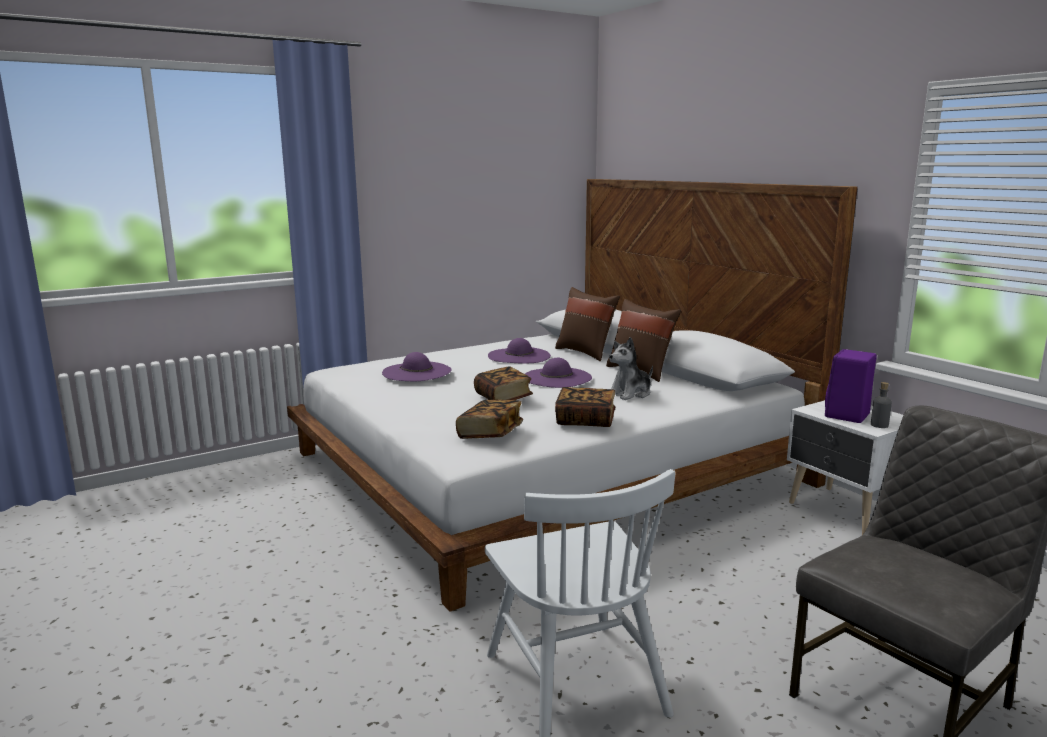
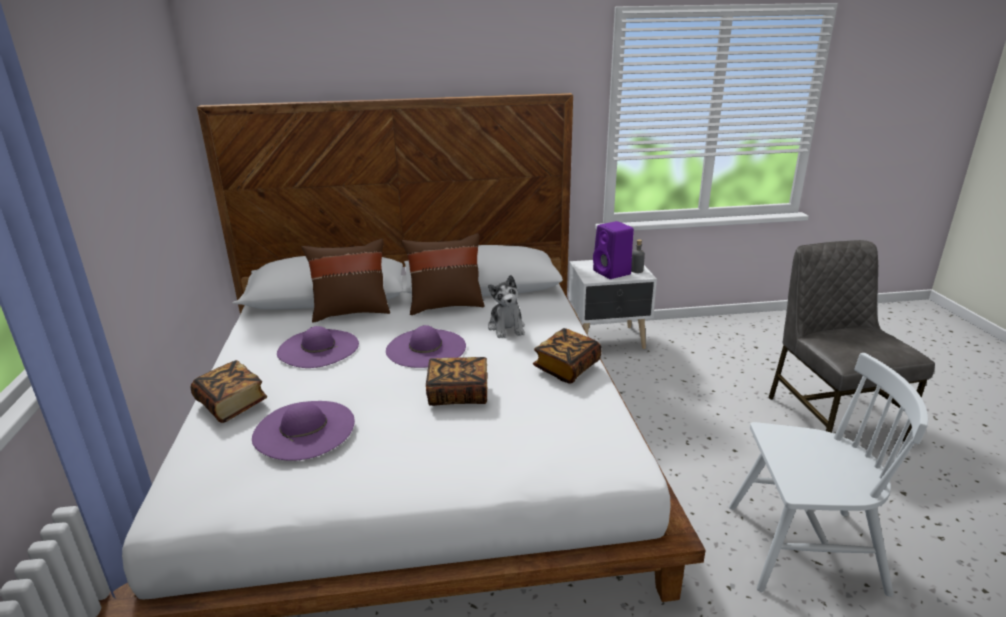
camera: 65 degrees left, 10 degrees up
(490, 433) = (568, 428): book -> book (232, 404)

